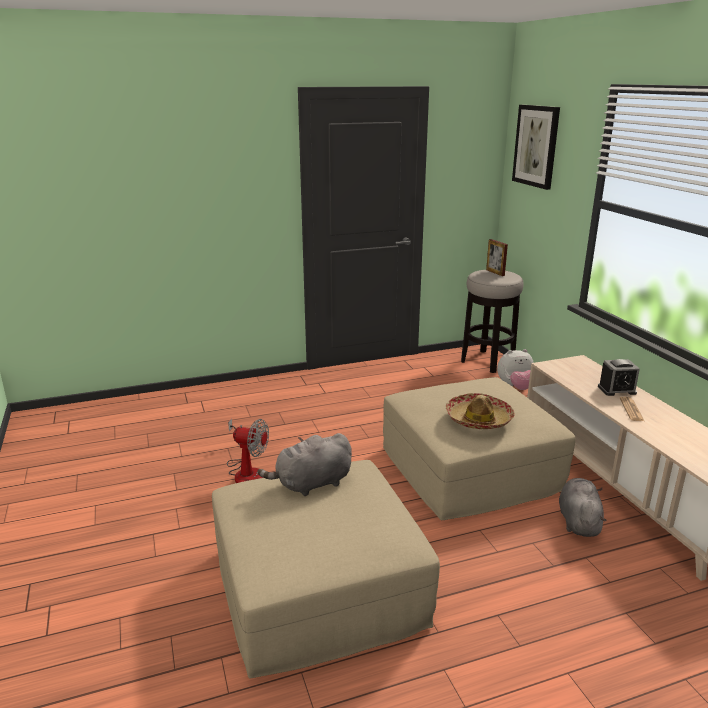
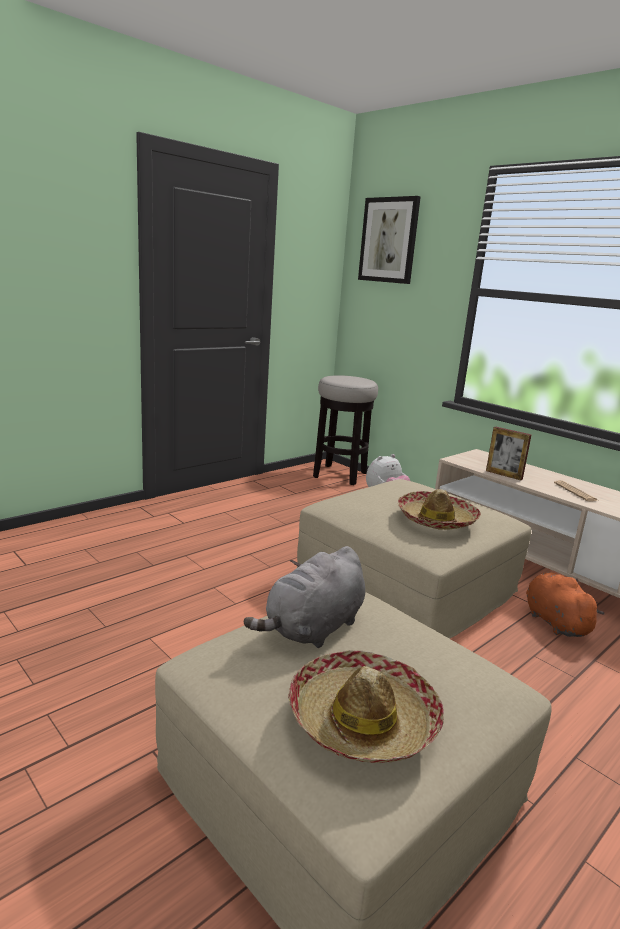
camera: 25 degrees left, 5 degrees down
(247, 471) = (134, 636): fan -> none
(294, 539) = (362, 719): none -> hat
(495, 272) = (347, 377): picture frame -> picture frame (504, 475)
(578, 521) = (554, 621): grey plush toy -> orange plush toy
(617, 390) = (541, 476): alarm clock -> none

